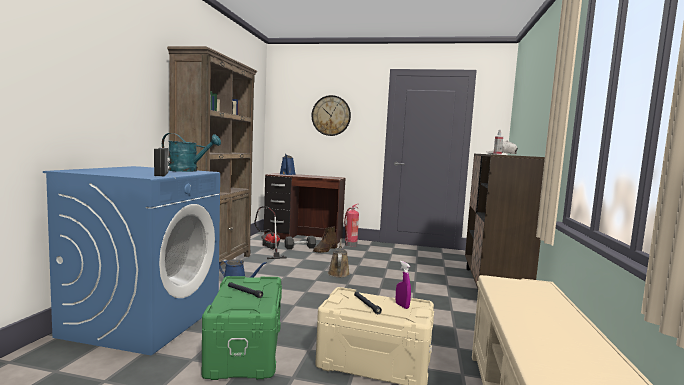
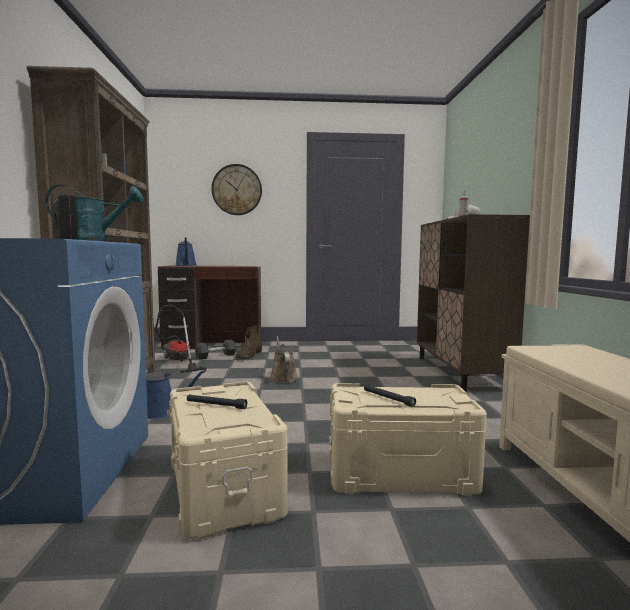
camera: 15 degrees left, 0 degrees up
(246, 350) = (225, 487): green storage box -> beige storage box
(350, 245) = (275, 347): fire extinguisher -> none
(402, 306) = (429, 394): purple spray bottle -> none

